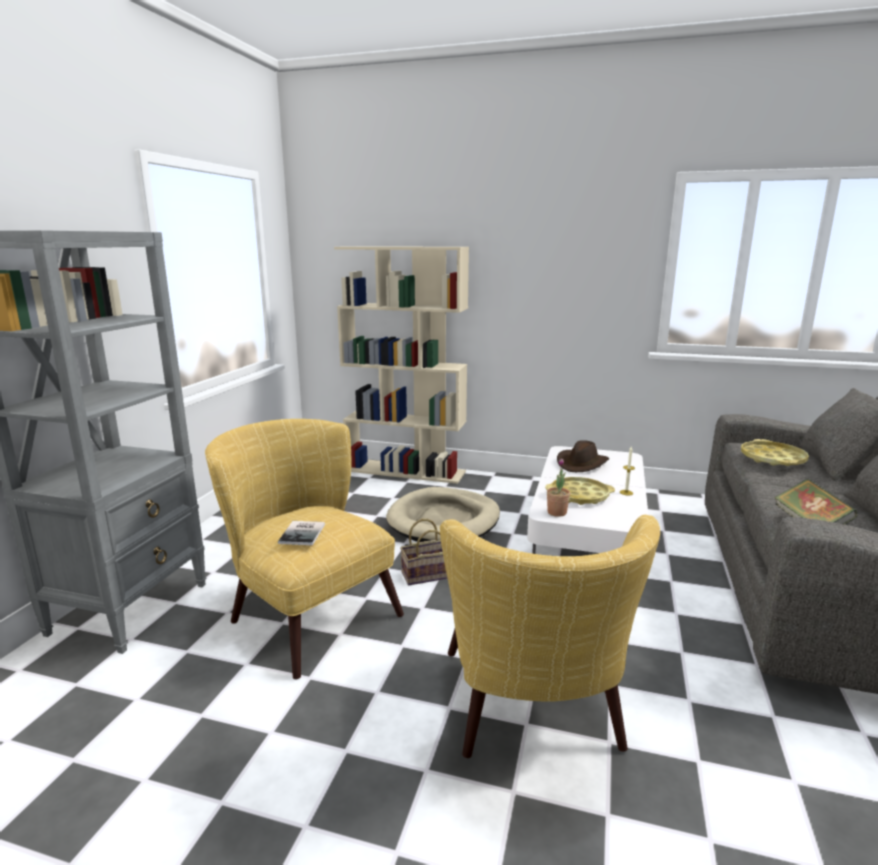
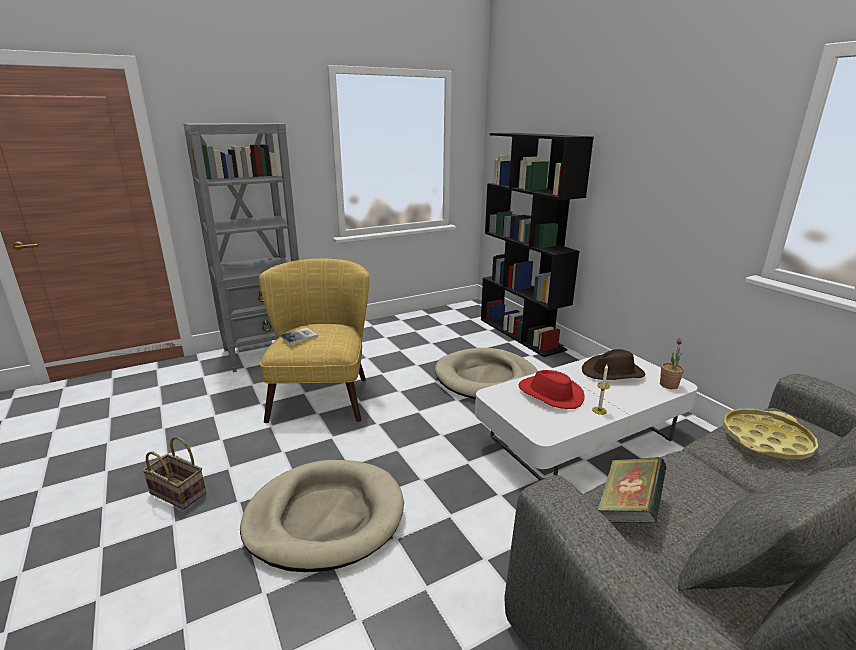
camera: 45 degrees right, 5 degrees up
(406, 471) = (521, 334): beige bookcase -> black bookcase
(428, 574) = (415, 407): basket -> basket (180, 493)
(533, 714) = (325, 517): yellow armchair -> beige dog bed
(557, 512) = (503, 397): potted plant -> potted plant (668, 385)
(579, 496) = (550, 394): yellow tray -> red hat

